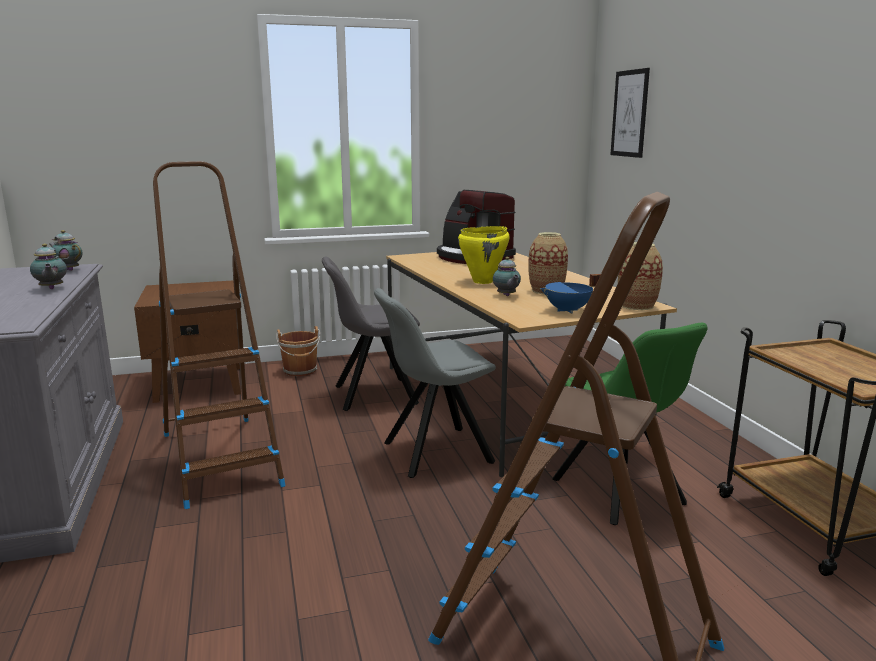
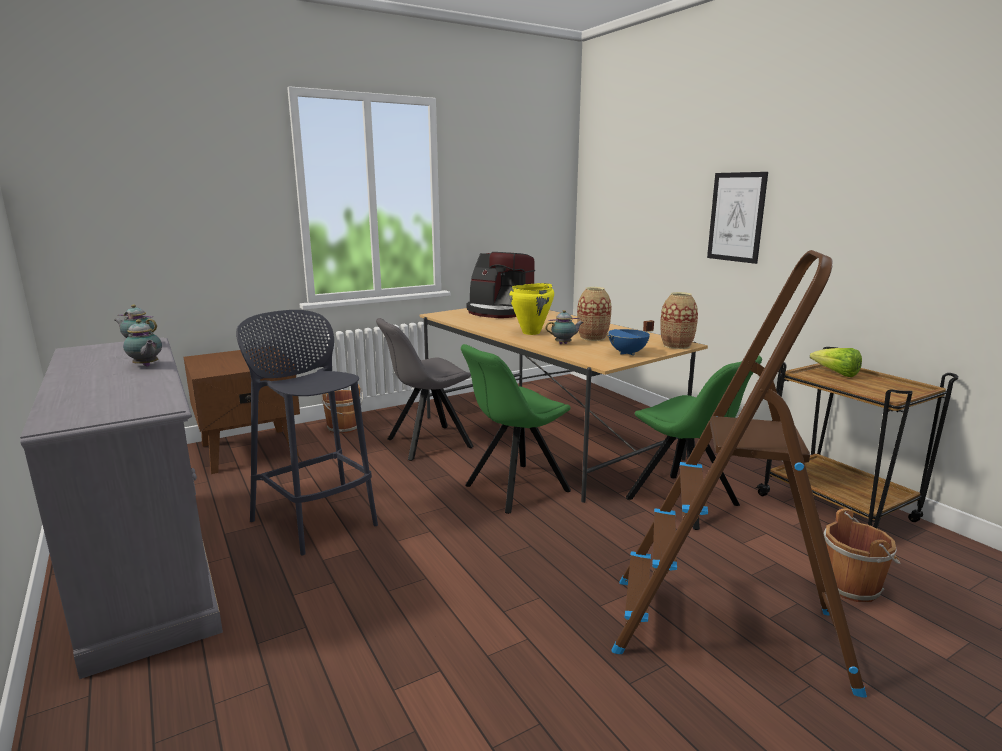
camera: 15 degrees left, 0 degrees up
(220, 458) = (318, 519): brown step ladder -> grey stool
(436, 452) = (516, 488): grey chair -> green chair
(506, 295) = (564, 344): teapot -> teapot turned 75 degrees counterclockwise
(629, 113) = (619, 183): picture -> picture (736, 217)
(772, 620) = (852, 586): none -> brown bucket
(823, 354) = (836, 374): none -> lettuce

